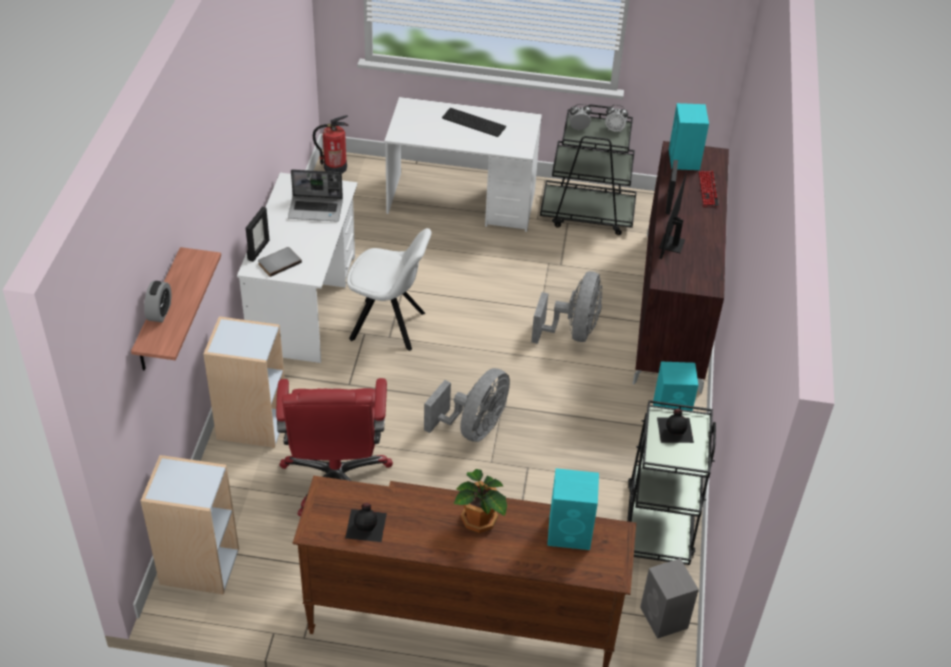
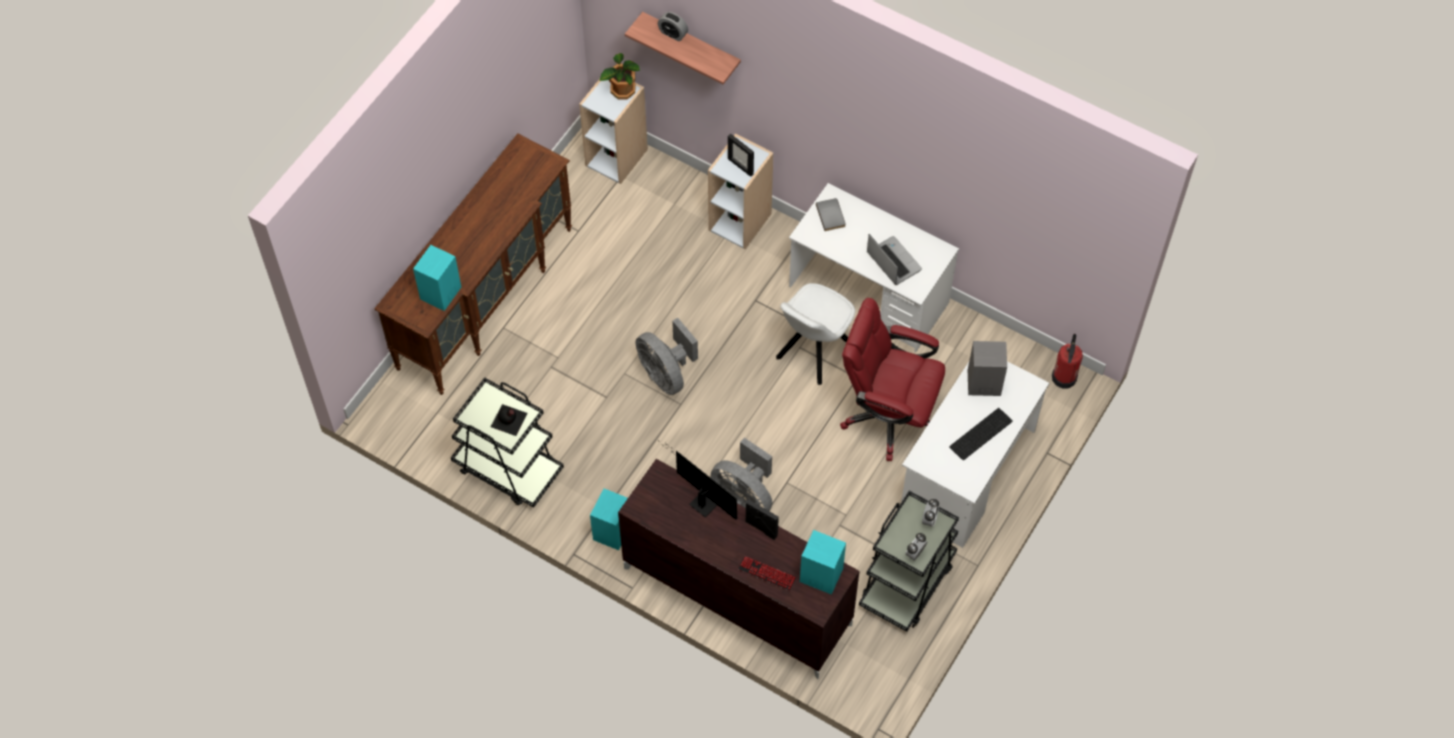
camera: 115 degrees right, 15 degrees up
(258, 250) = (853, 205): picture frame -> picture frame (741, 166)
(316, 209) = (893, 261): laptop -> laptop turned 120 degrees clockwise
(336, 479) = (657, 262): red office chair -> red office chair (889, 416)
(366, 525) = (510, 177): black bottle -> none
(479, 521) = (478, 243): potted plant -> potted plant (622, 90)
(664, 618) = (423, 430): grey speaker -> grey speaker (983, 383)

